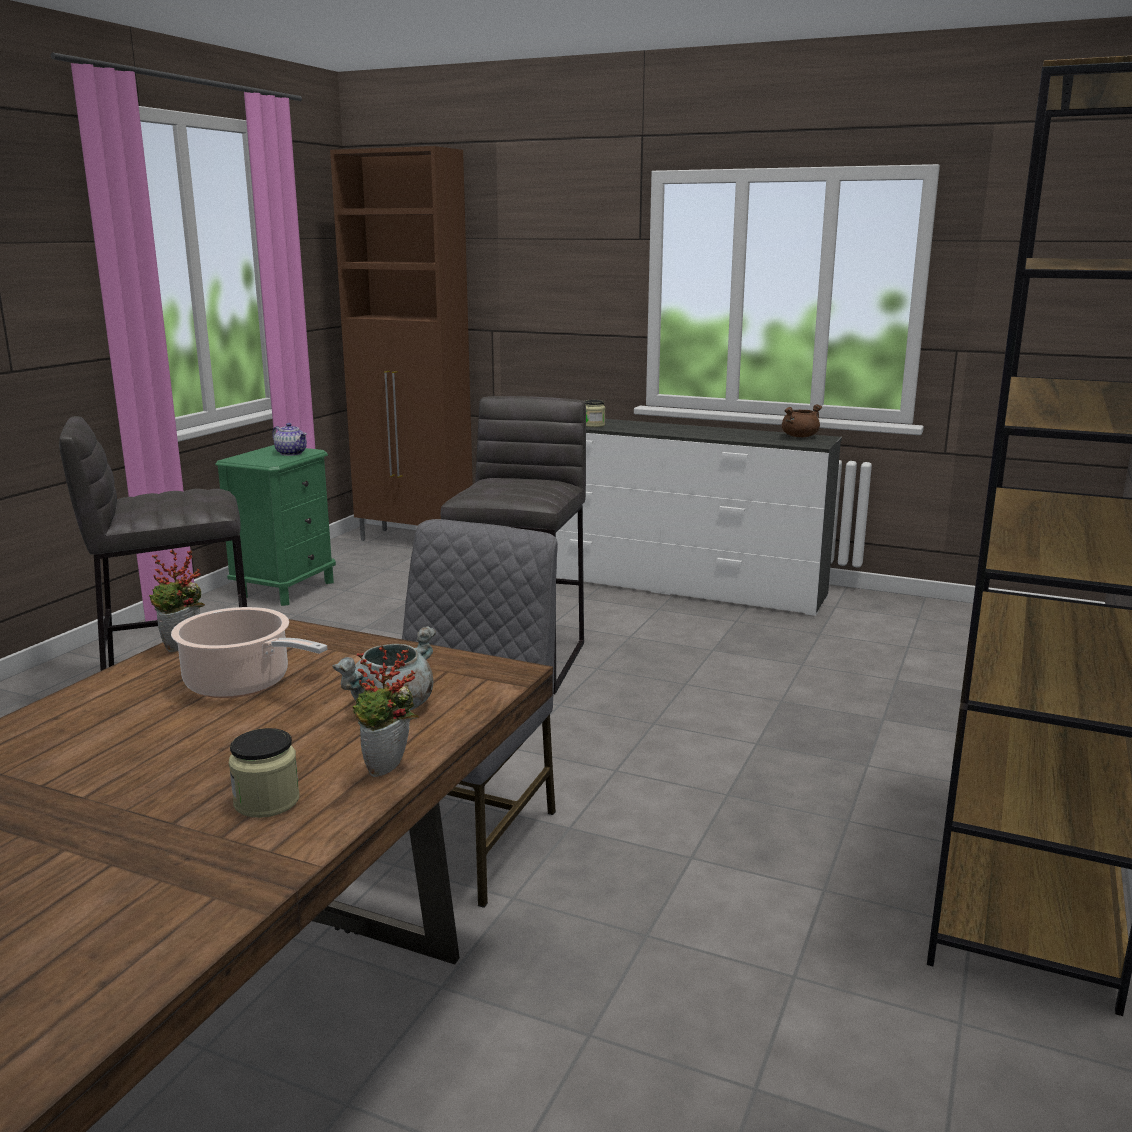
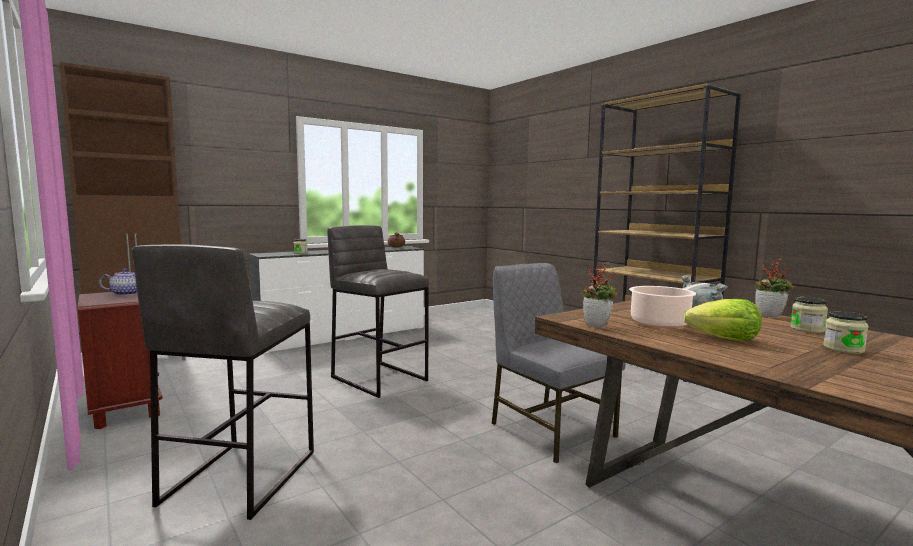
camera: 60 degrees left, 10 degrees down
(101, 826) = (843, 349): none -> jar
(132, 731) = (724, 339): none -> lettuce
(286, 589) = (125, 411): green nightstand -> brown nightstand

